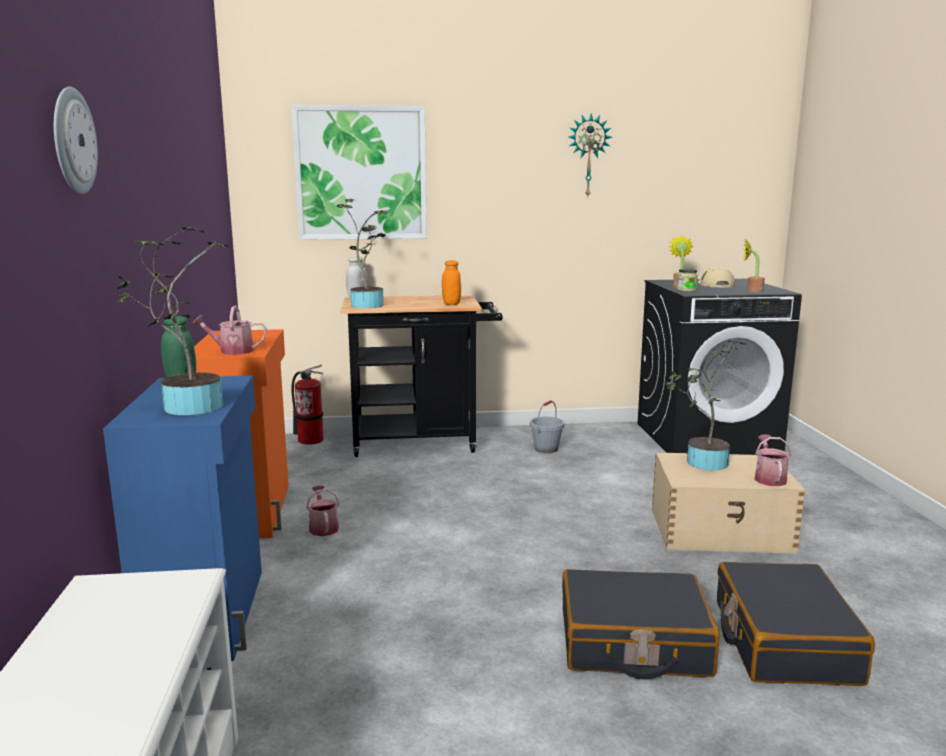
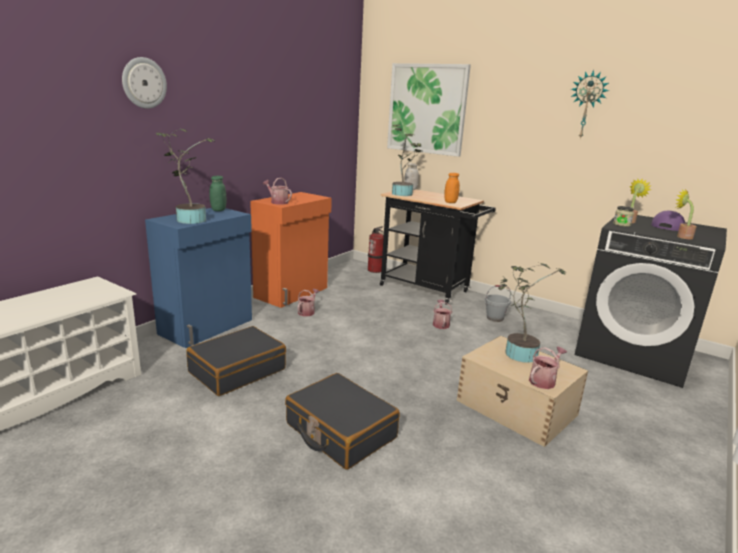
camera: 40 degrees right, 5 degrees up
(507, 476) = (440, 324): none -> watering can
(715, 284) = (668, 226): beige cap -> purple cap
(783, 641) = (423, 481): black suitcase -> black suitcase (237, 370)

